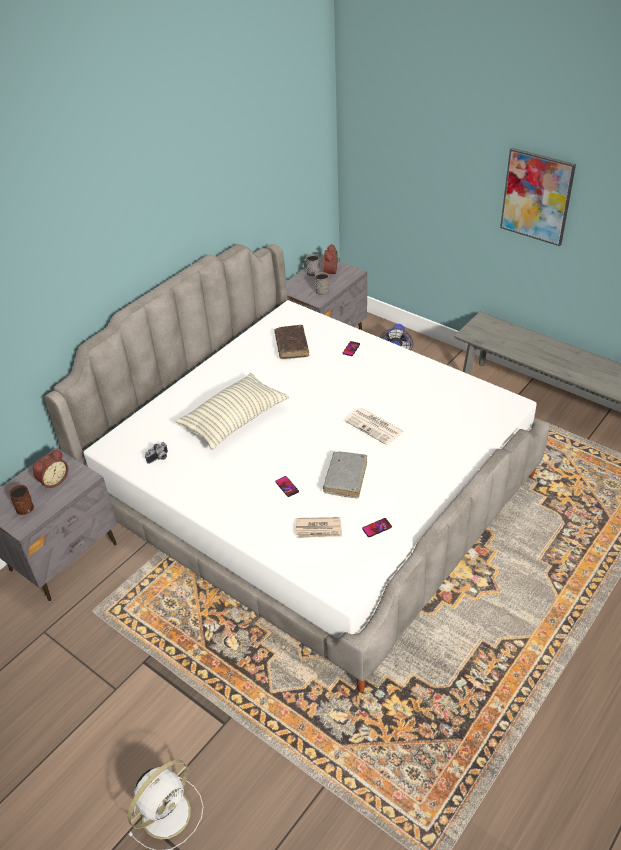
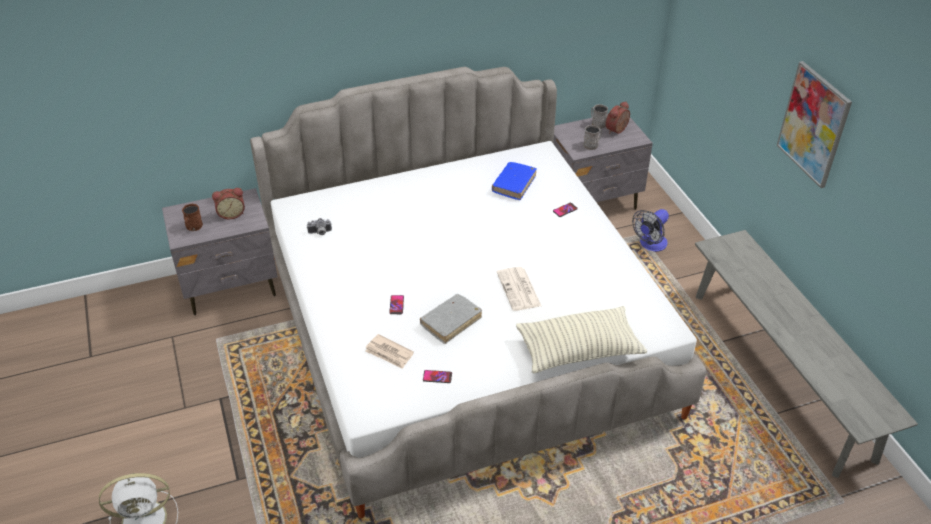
camera: 30 degrees right, 0 degrees up
(234, 420) = (406, 228): pillow -> pillow (579, 350)
(291, 346) = (514, 184): brown book -> blue book

